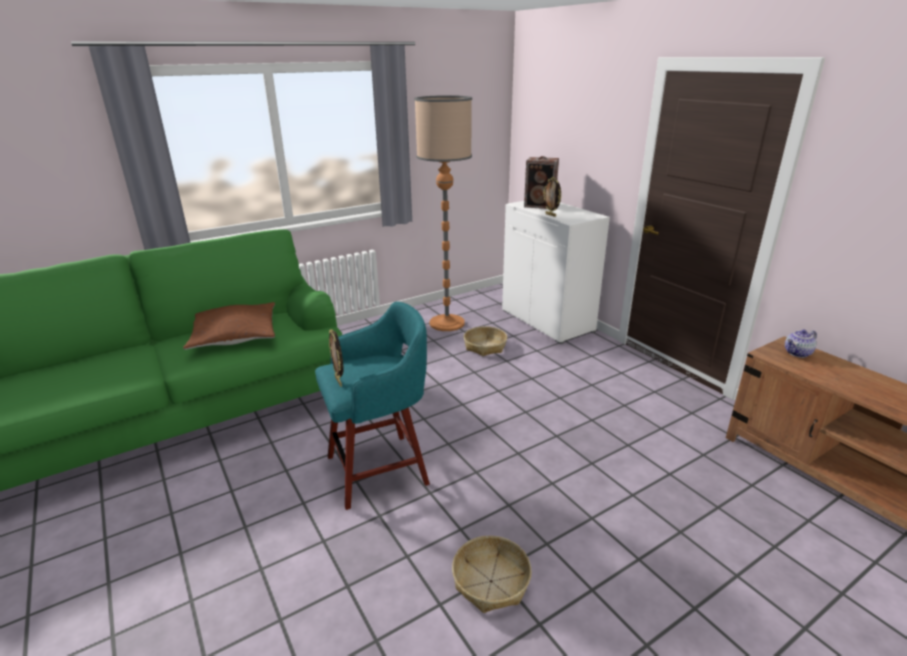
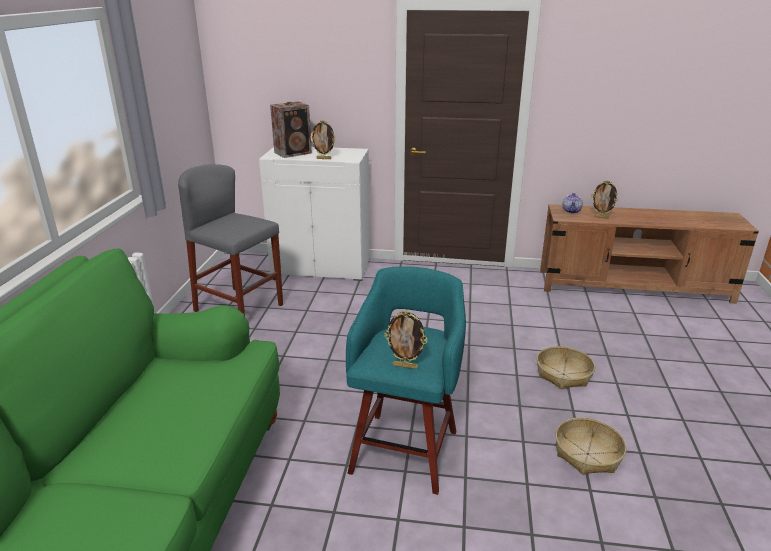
camera: 50 degrees left, 0 degrees up
(235, 335) = (168, 404): brown pillow -> none
(447, 323) = (239, 308): floor lamp -> grey stool
(485, 346) = (310, 311): basket -> basket (563, 374)
(826, 374) = (601, 217): none -> picture frame

